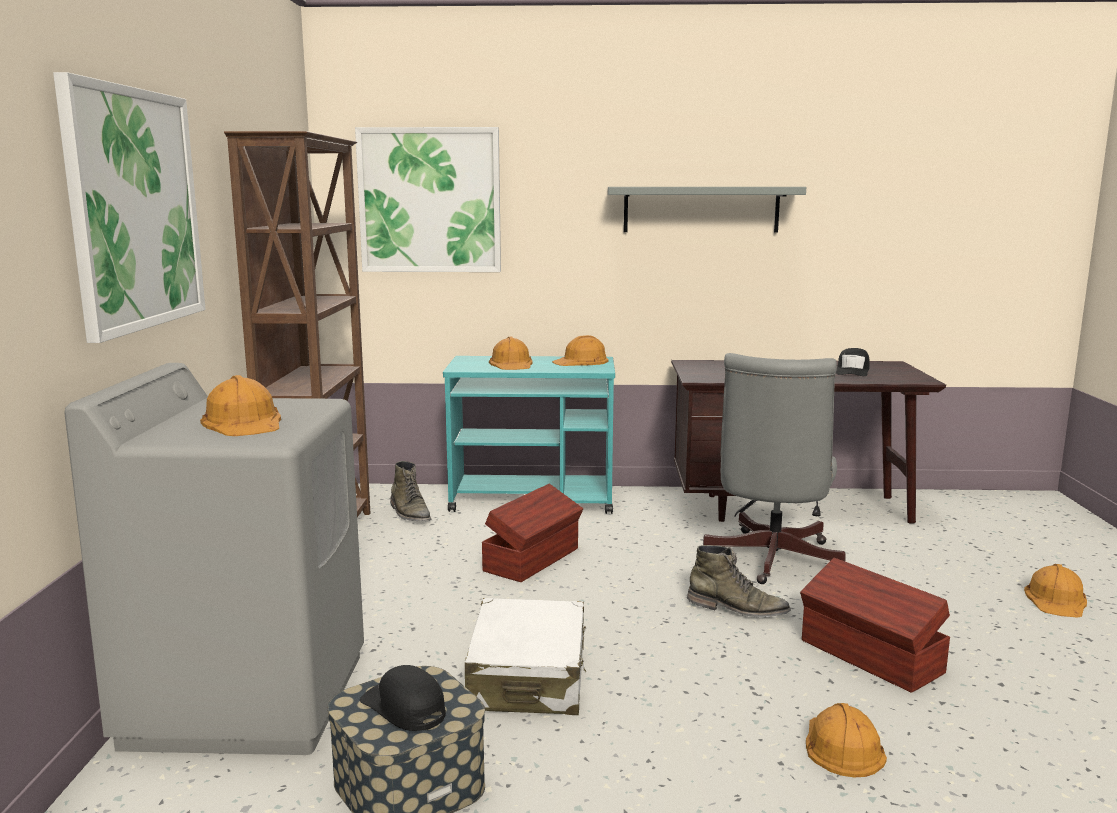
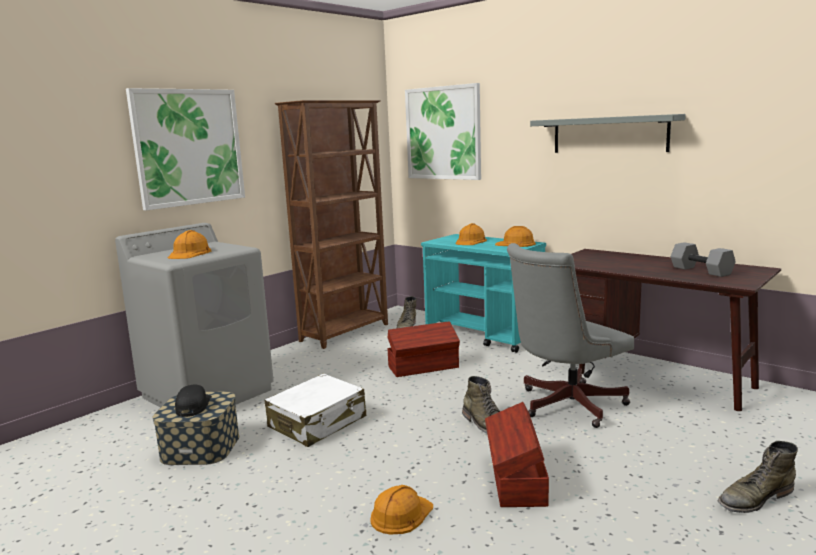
camera: 40 degrees right, 0 degrees up
(852, 371) = (702, 271): black cap -> grey dumbbell
(1056, 599) = (755, 498): orange hard hat -> green boot

